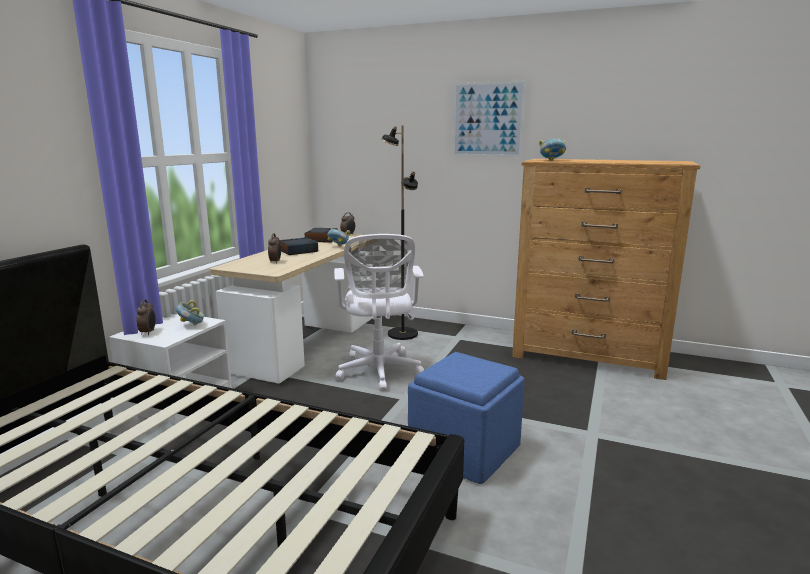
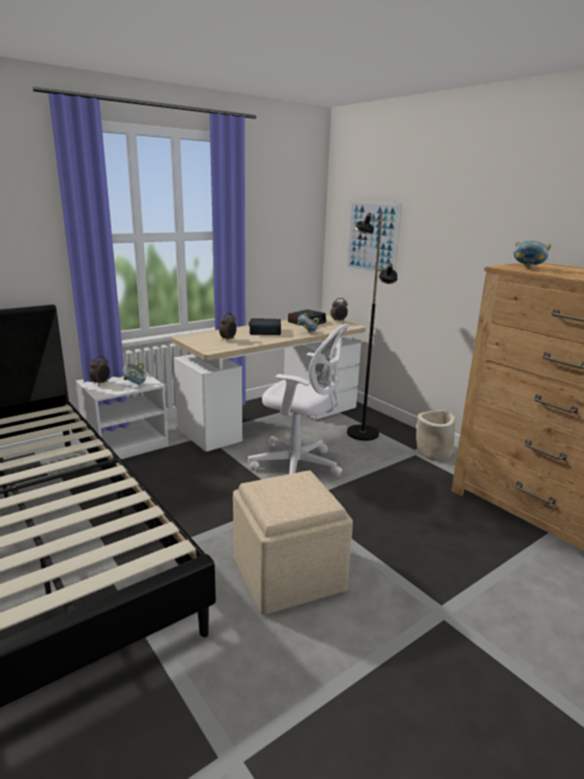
camera: 30 degrees right, 5 degrees up
(379, 372) = (299, 466): white office chair -> white office chair turned 90 degrees counterclockwise
(466, 450) = (289, 574): blue ottoman -> beige ottoman
(471, 334) = (434, 452): none -> beige planter
(487, 119) = (489, 208): picture -> picture (372, 238)

